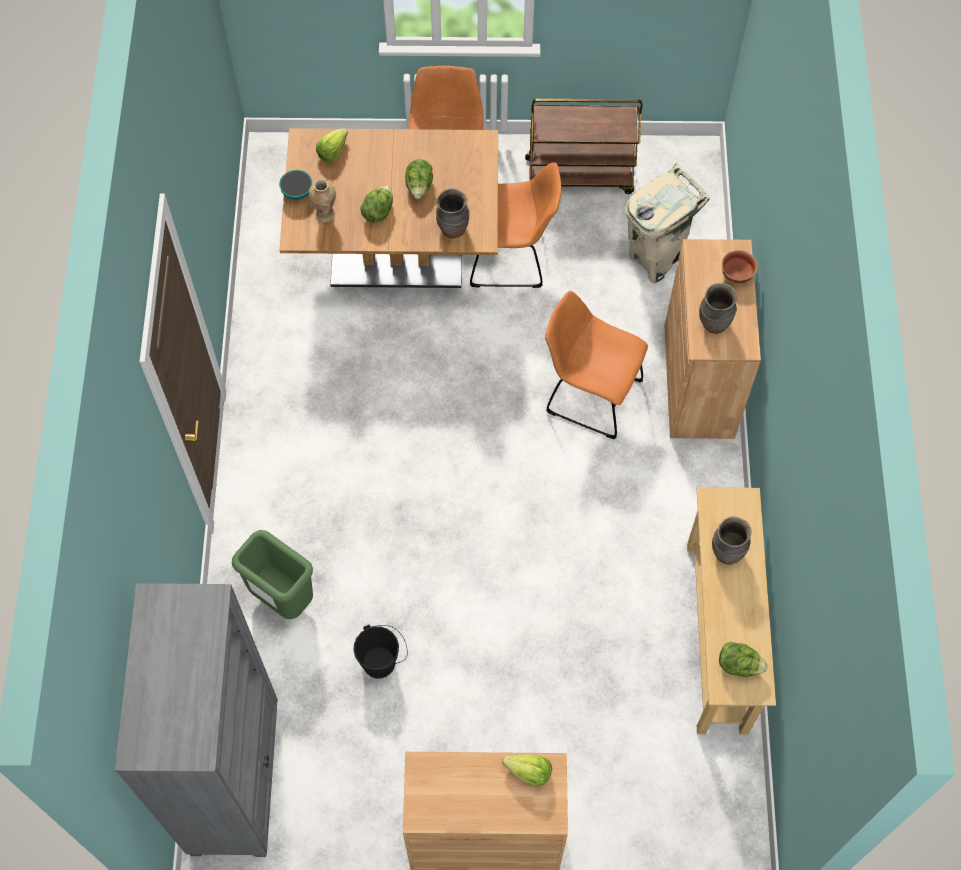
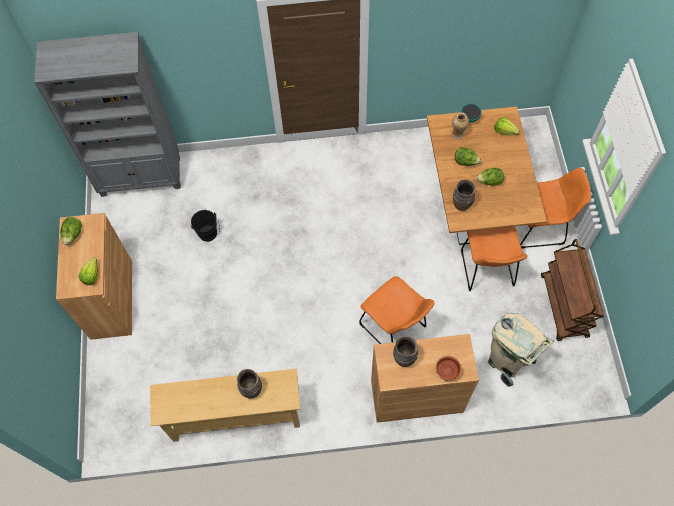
camera: 85 degrees right, 0 degrees up
(281, 598) = (242, 181): green trash can -> none
(589, 394) = (395, 328): orange chair -> orange chair turned 120 degrees clockwise
(739, 665) = (175, 401): lettuce -> lettuce (73, 234)

